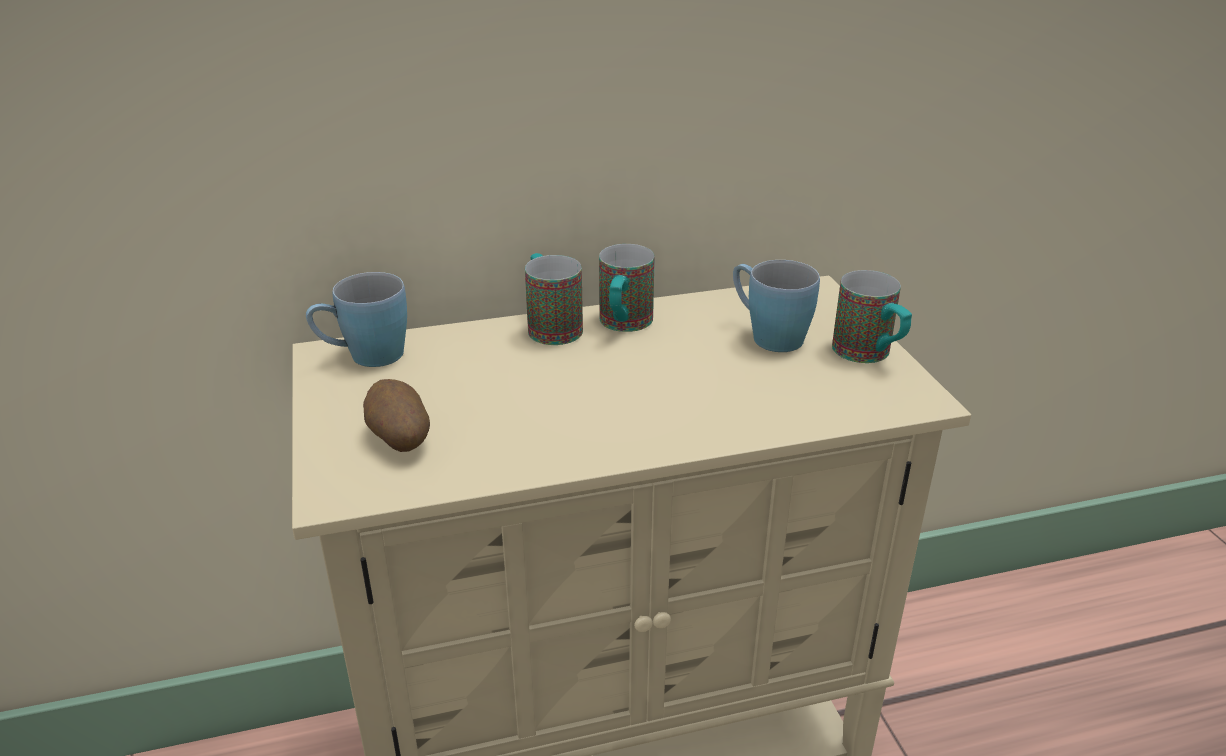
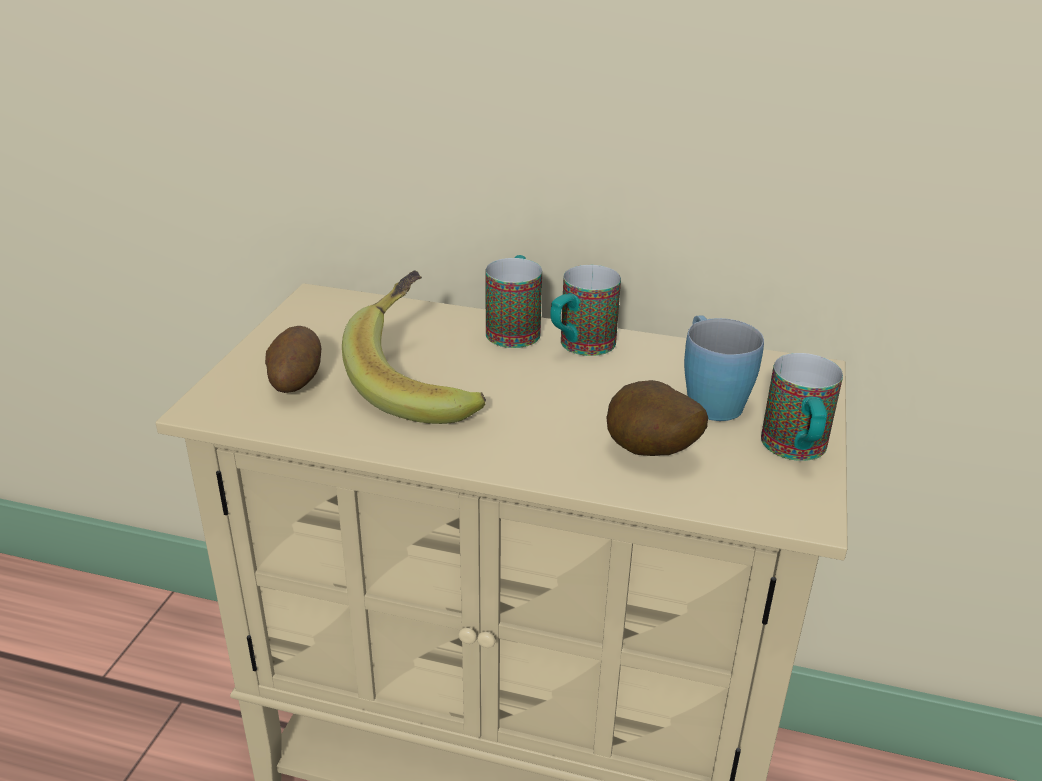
camera: 30 degrees right, 0 degrees up
(364, 357) = (340, 309): blue mug -> none
(522, 399) = (423, 382): none -> banana
(772, 395) = (649, 454): none -> potato

